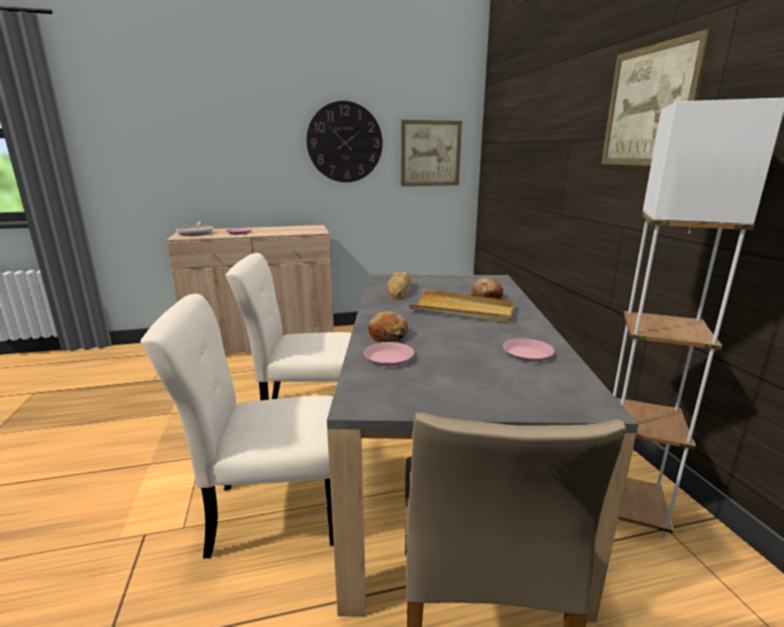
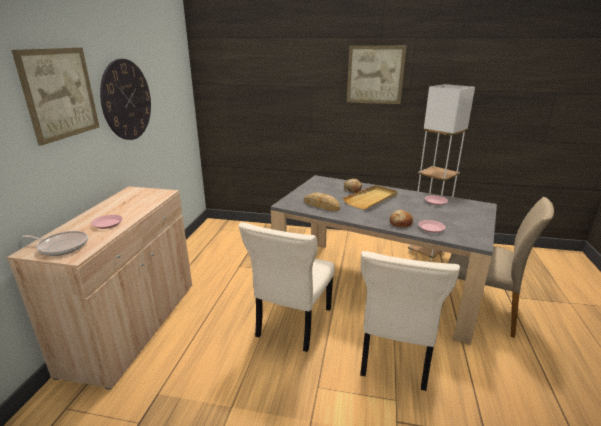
camera: 65 degrees left, 5 degrees up
(430, 153) = (173, 98): picture -> picture (60, 93)

